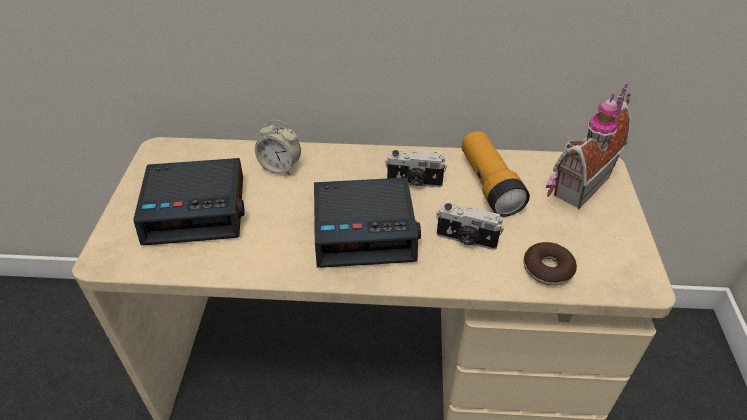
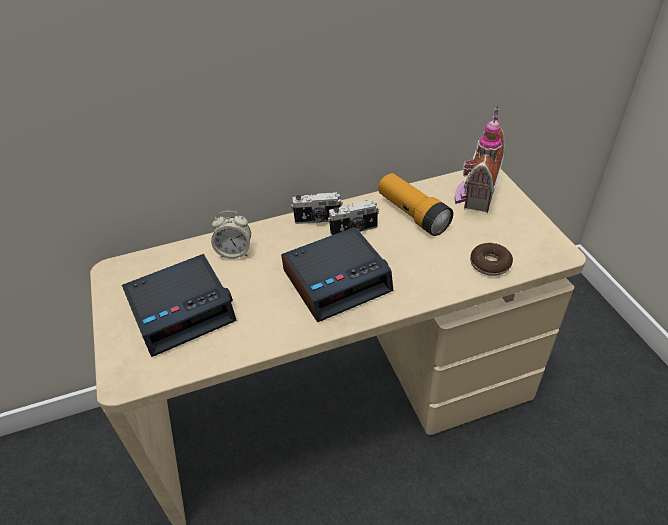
camera: 20 degrees left, 0 degrees up
(466, 240) = (419, 262): camera -> camera (318, 220)

